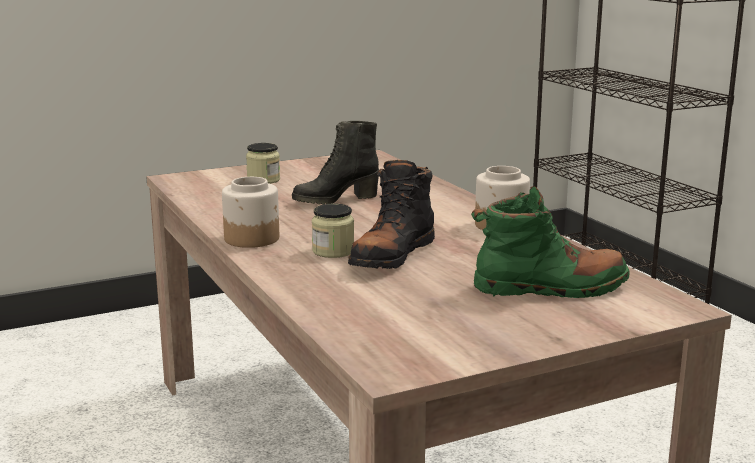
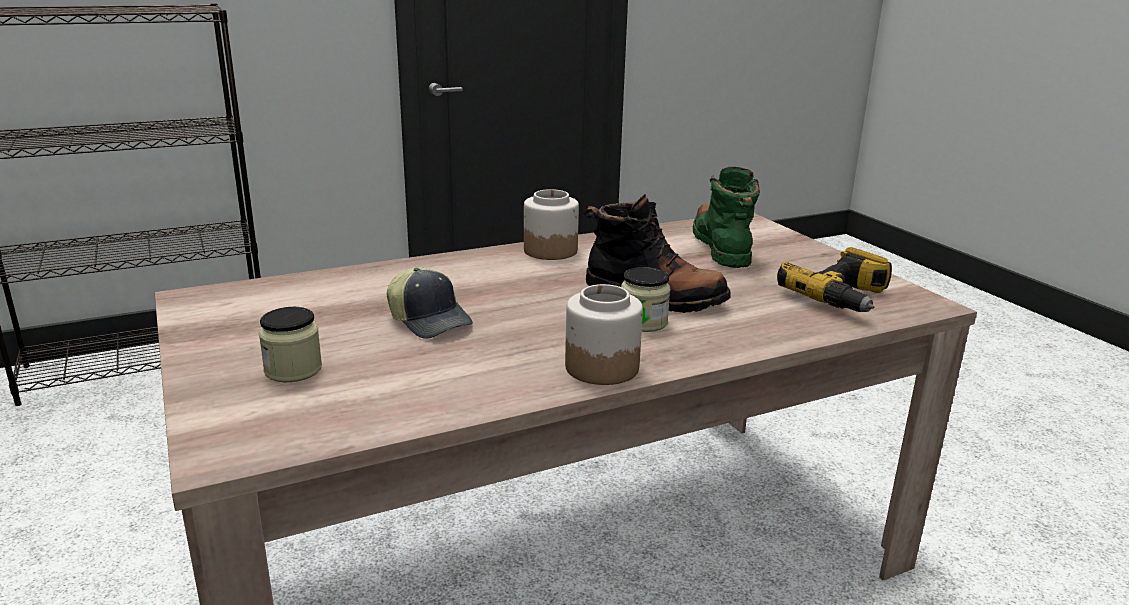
camera: 90 degrees left, 5 degrees up
(335, 200) = (430, 320): black boot -> cap
(402, 330) = (843, 298): none -> power drill

